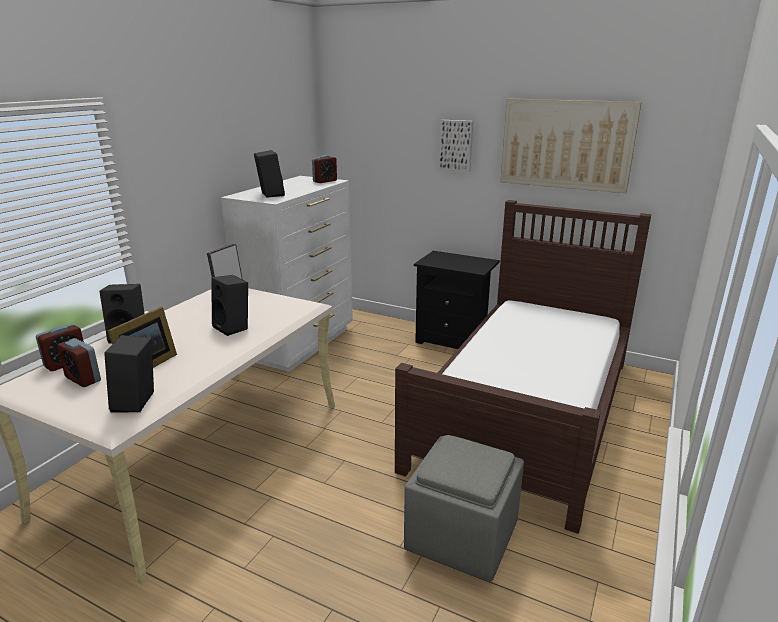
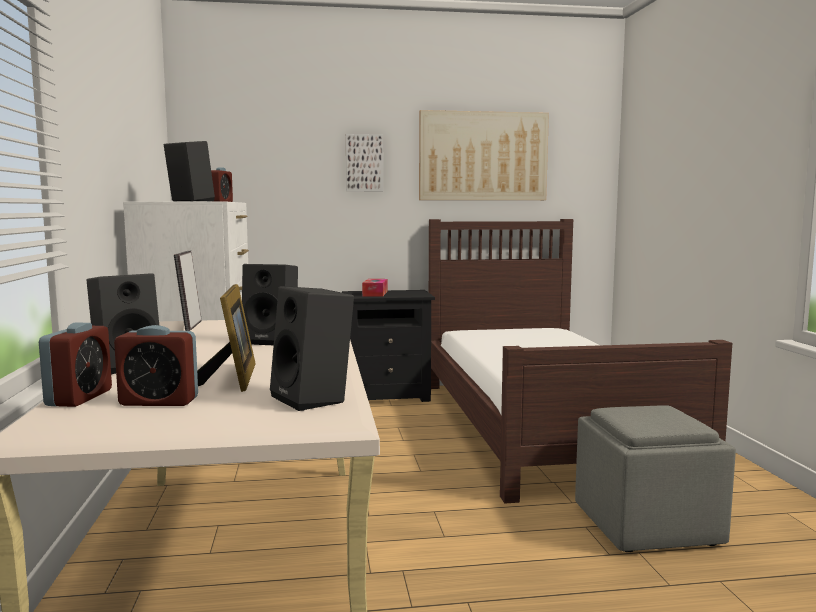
camera: 35 degrees left, 15 degrees down
(447, 260) = (375, 293): none -> tissue box

